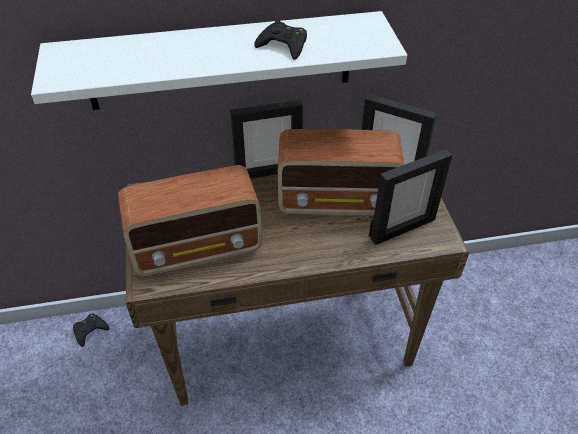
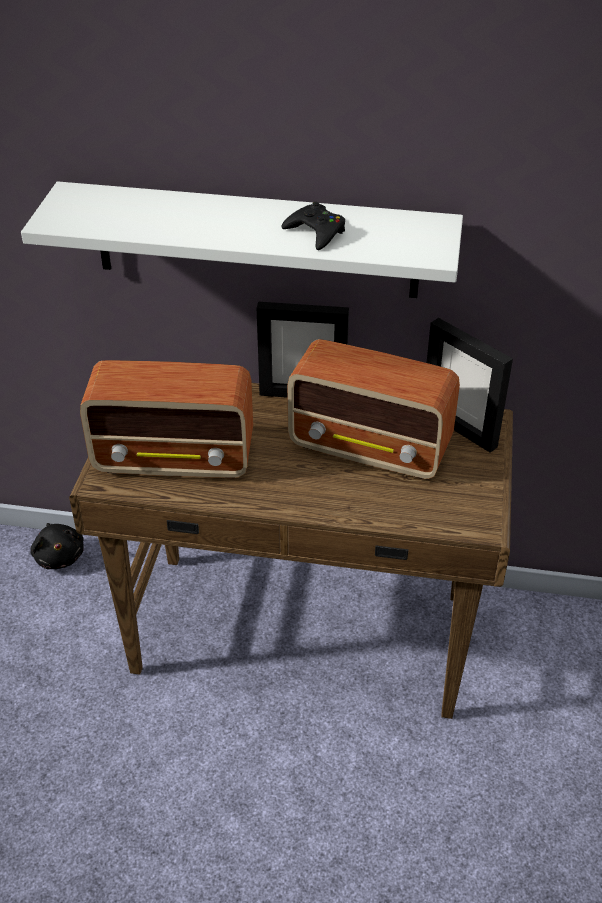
camera: 20 degrees right, 5 degrees down
(90, 331) = (59, 556): black game controller -> black plush toy
(402, 228) = (436, 499): picture frame -> none

